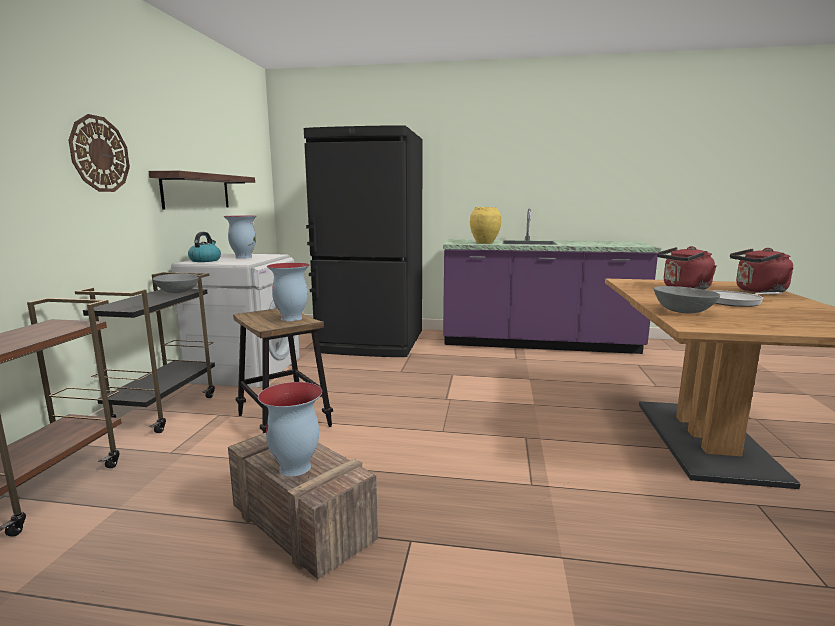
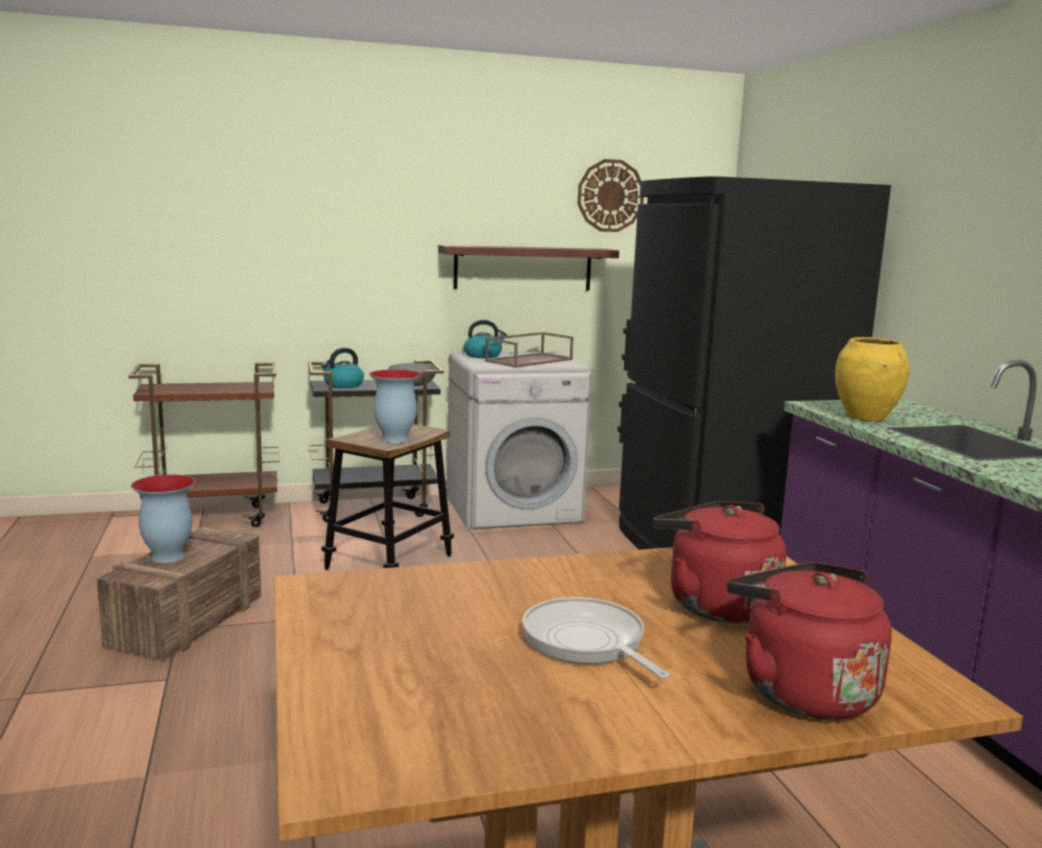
camera: 65 degrees right, 0 degrees up
(99, 154) = (369, 230): wall clock -> wall clock (610, 196)
(133, 304) = (343, 385): none -> kettle
(243, 257) = (529, 360): vase -> brown tray
(683, 311) = (431, 587): grey bowl -> none

